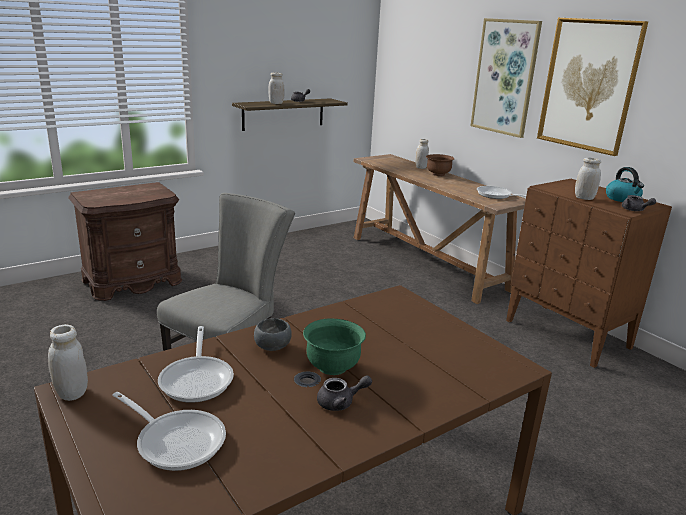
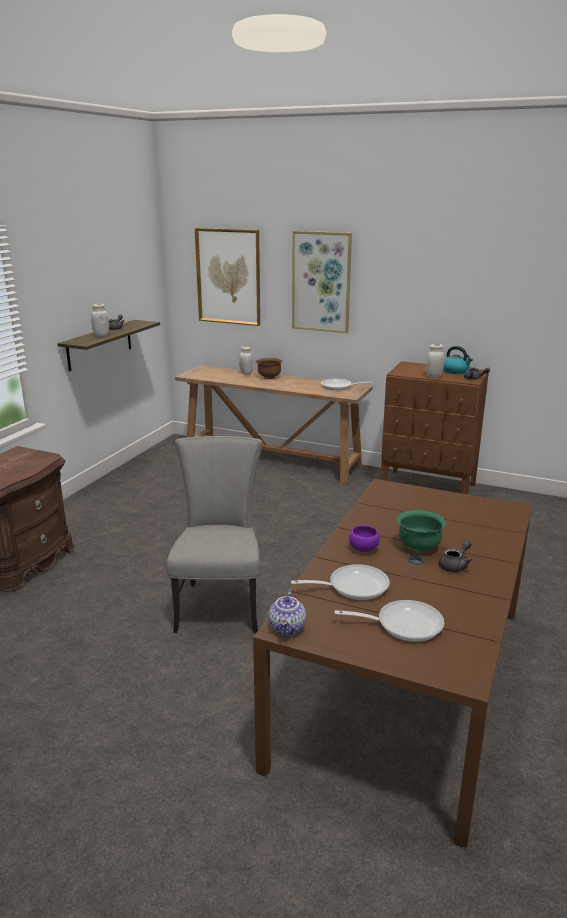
camera: 30 degrees left, 0 degrees up
(72, 393) = (288, 628): white jar -> teapot
(198, 379) = (352, 586): frying pan -> frying pan turned 60 degrees counterclockwise
(273, 347) = (364, 548): grey bowl -> purple bowl
(588, 85) = (403, 284): picture -> picture (228, 276)

